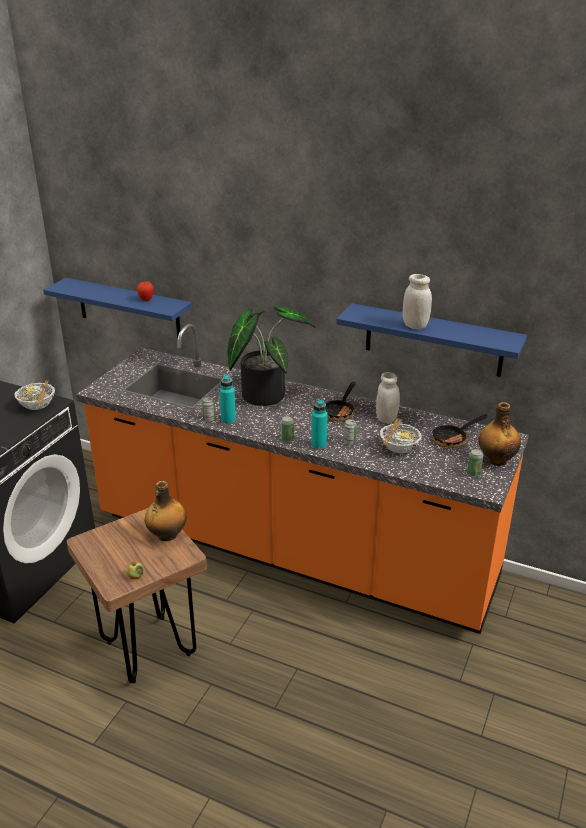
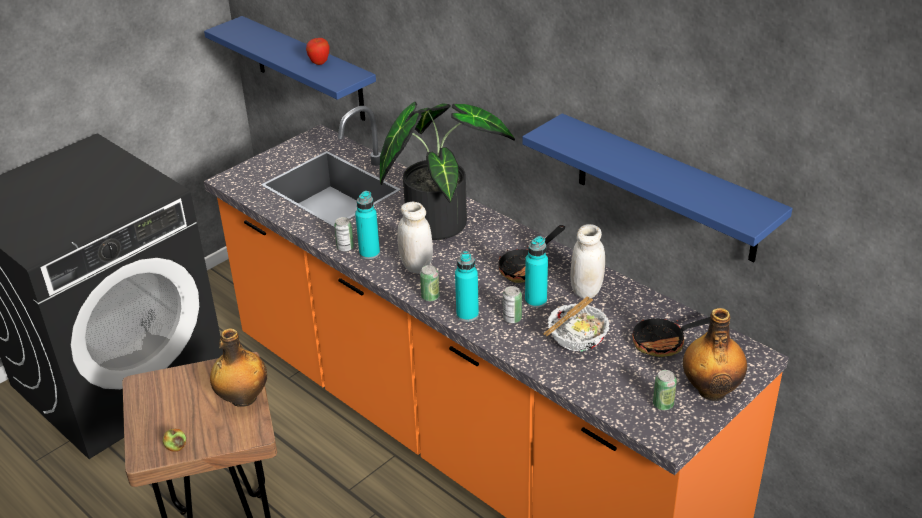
camera: 20 degrees right, 5 degrees up
(38, 406) = (144, 192): bowl -> none
(358, 430) = (536, 301): none -> turquoise bottle
(415, 326) = (627, 166): white jar -> white jar (416, 266)

